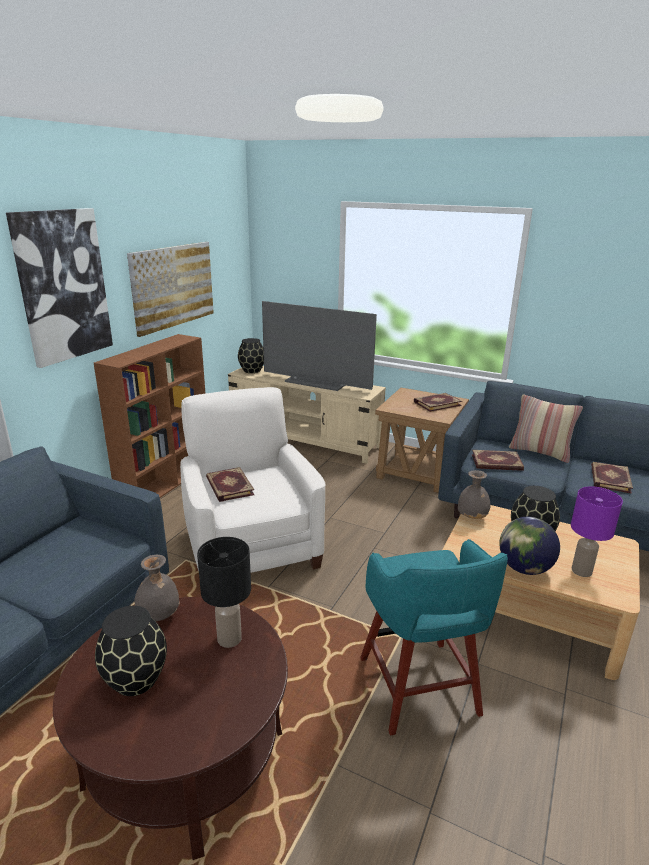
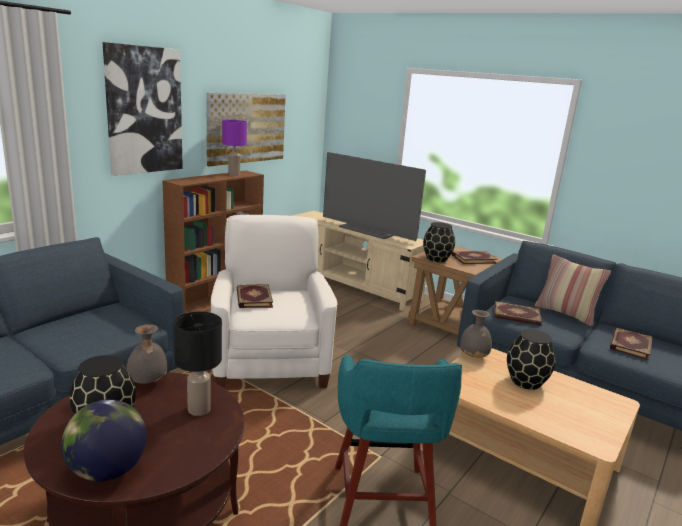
camera: 10 degrees right, 5 degrees down
(251, 370) = (313, 215): black vase -> black vase (436, 259)
(524, 568) = (507, 405): globe -> globe (107, 471)
(581, 570) = (566, 417): purple table lamp -> purple table lamp (234, 174)

